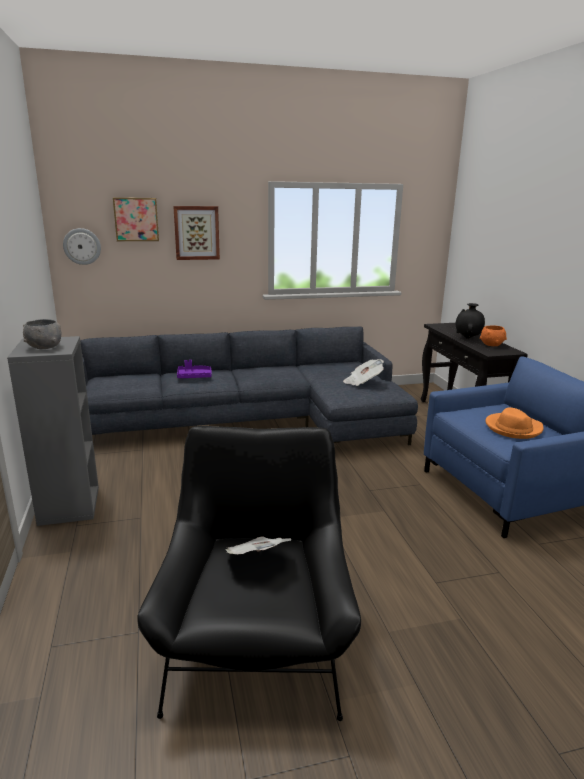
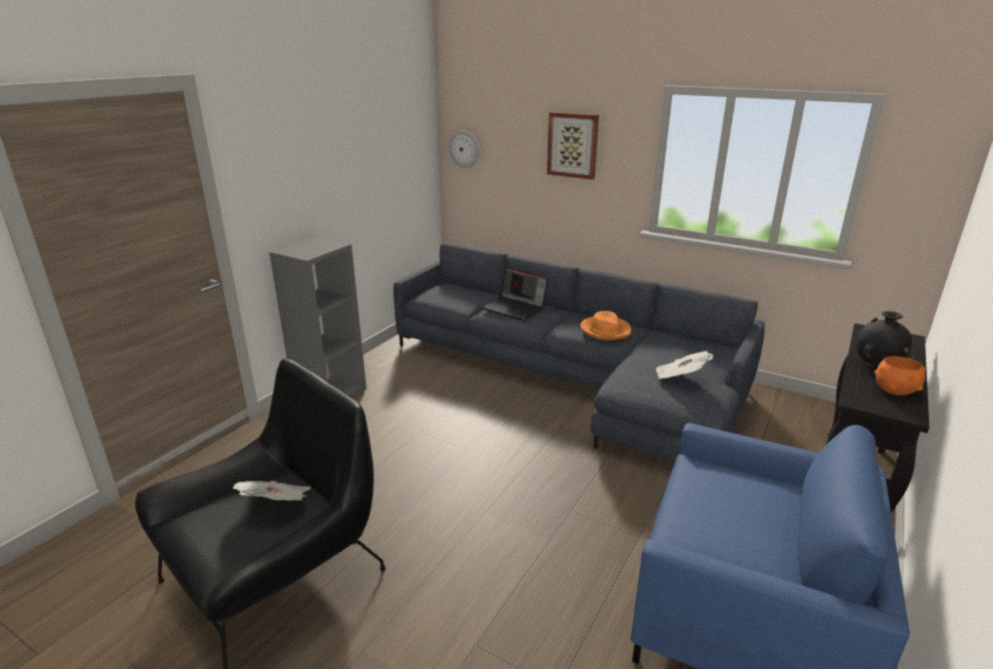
camera: 45 degrees right, 5 degrees up
(44, 347) = (307, 249): grey bowl -> none
(136, 219) = (514, 124): picture -> none
(194, 376) = (515, 308): purple tray -> laptop
(513, 428) = (731, 524): orange hat -> orange hat (605, 330)

